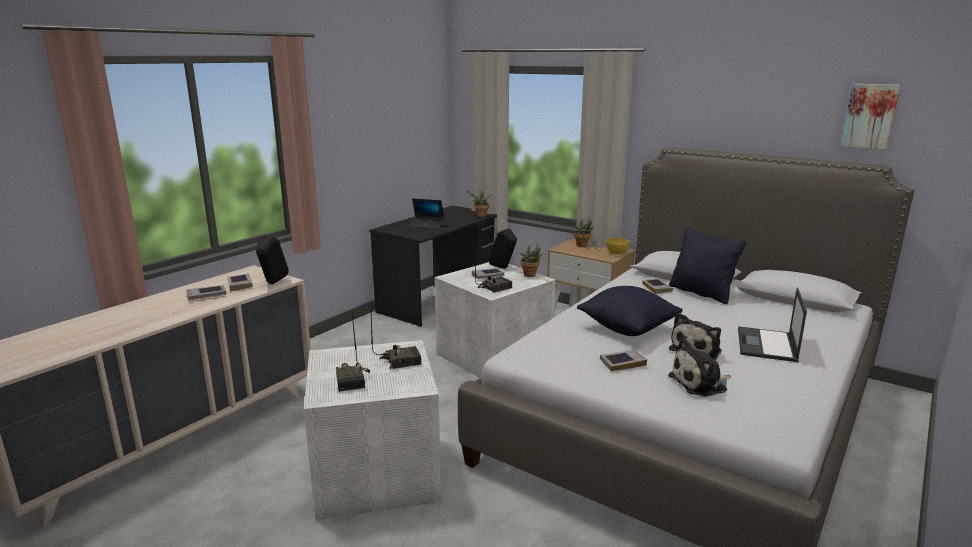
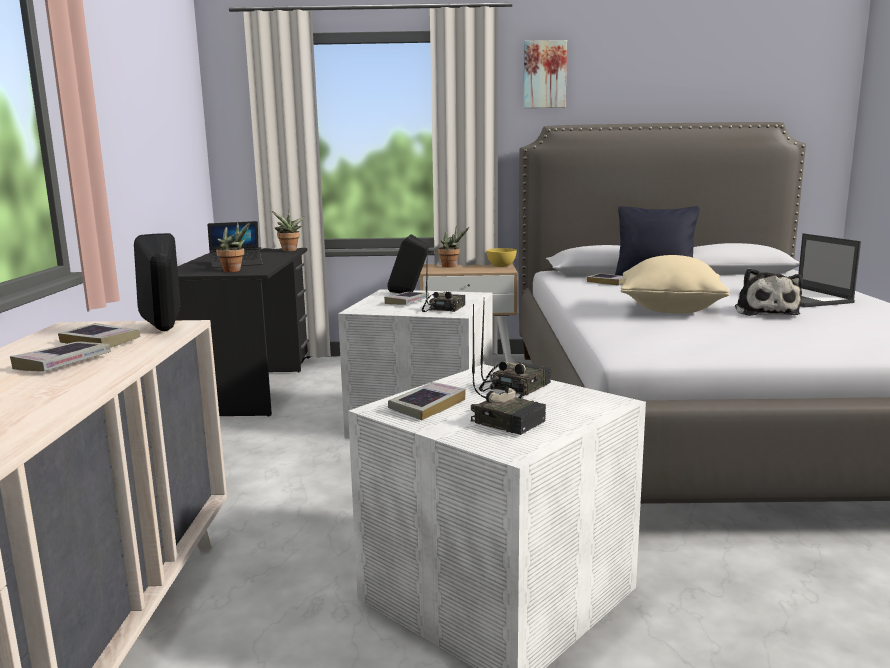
camera: 35 degrees left, 5 degrees down
(531, 275) = (456, 293): potted plant -> potted plant (234, 270)
(622, 363) = (741, 332): book -> book (427, 406)
(627, 328) = (670, 310): black pillow -> beige pillow
(700, 383) = (837, 330): plush toy -> none
(870, 116) = (752, 74): picture -> picture (544, 75)

